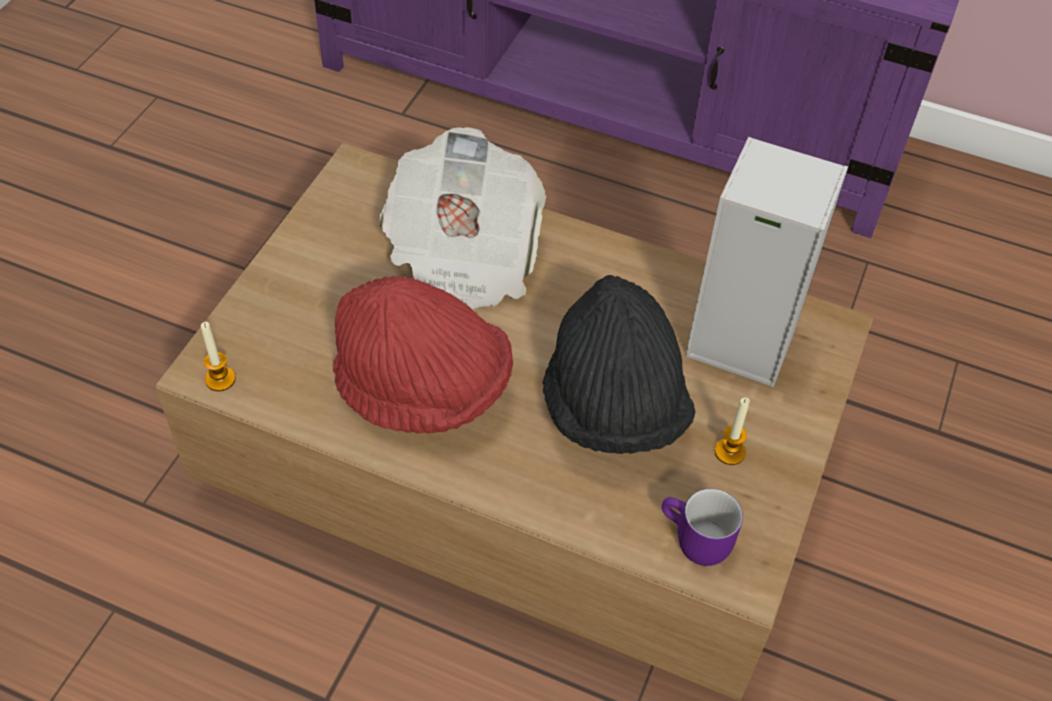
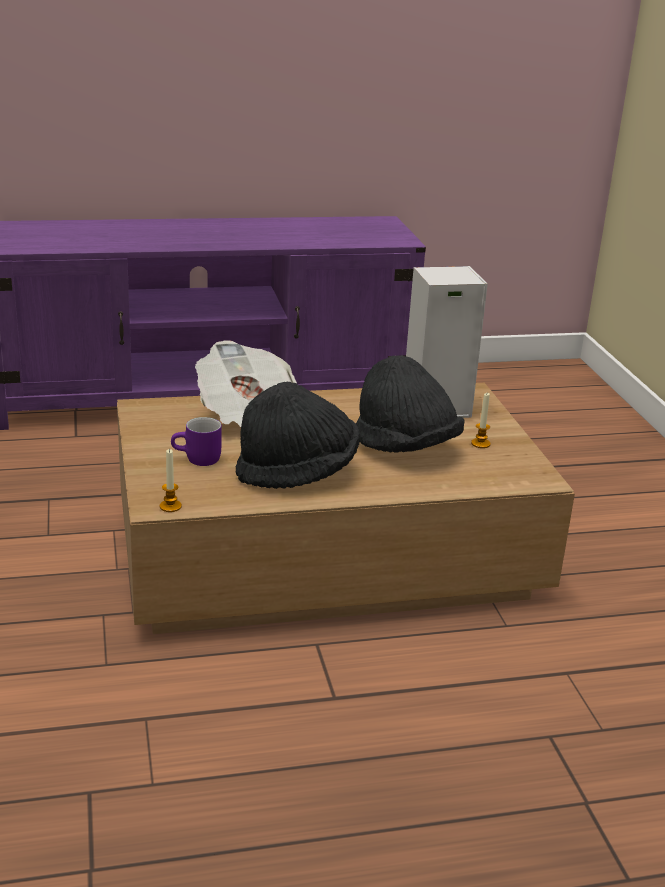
camera: 35 degrees left, 25 degrees down
(424, 389) = (297, 472): red hat -> black hat
(694, 542) = (504, 477): purple mug -> purple mug (197, 460)

